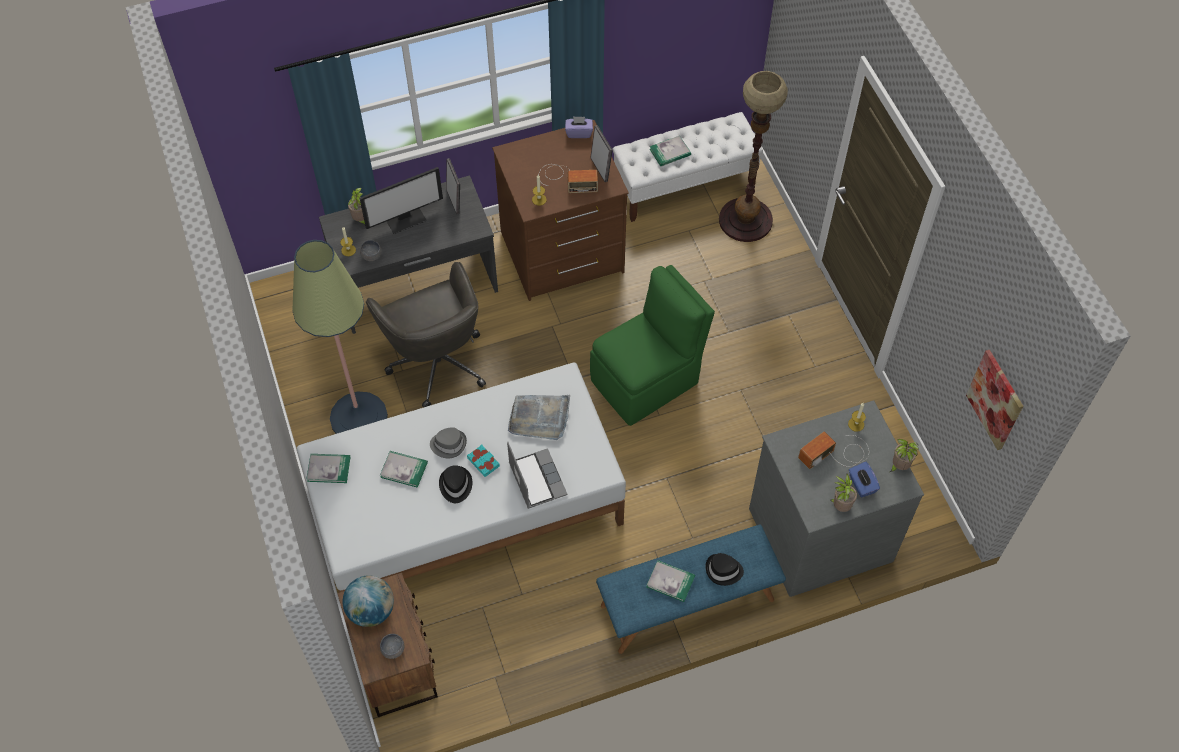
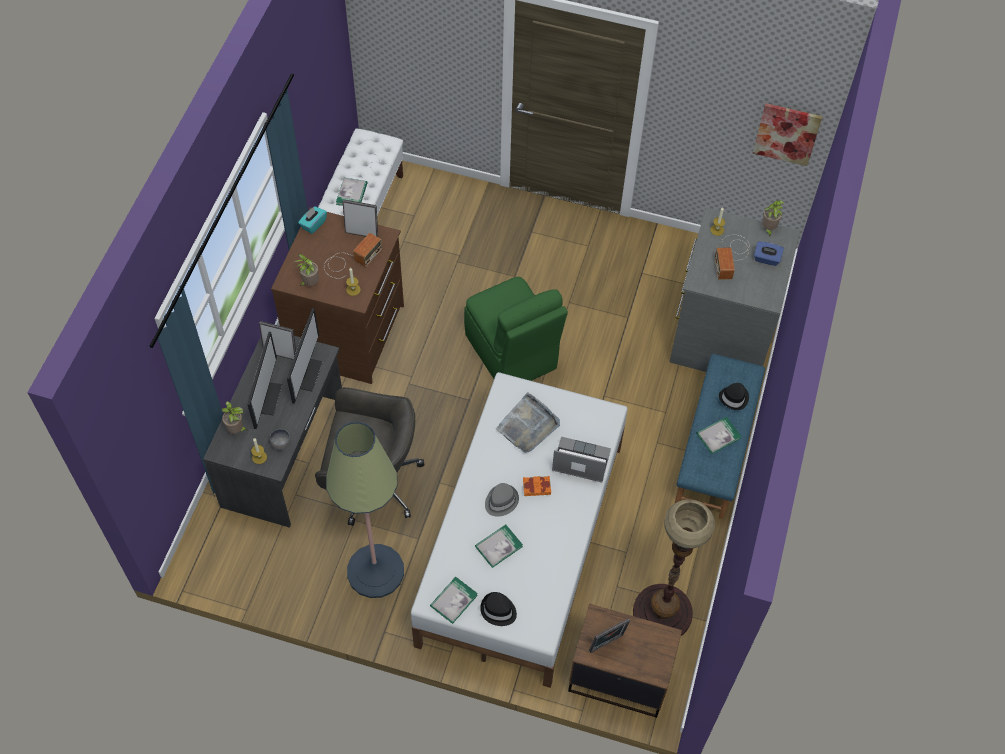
camera: 55 degrees left, 0 degrees up
(371, 610) = (607, 645): globe -> picture frame
(393, 649) = (652, 649): grey bowl -> none
(450, 229) = (306, 373): none -> monitor
(455, 485) = (542, 519): black hat -> black hat (498, 610)
(483, 462) = (536, 487): turquoise book -> orange book
(579, 133) = (313, 224): purple tissue box -> turquoise tissue box
(647, 380) = (511, 354): green chair -> green chair turned 150 degrees clockwise
(745, 220) = (427, 201): floor lamp -> floor lamp (663, 612)
(840, 506) = (773, 281): potted plant -> potted plant (309, 283)

